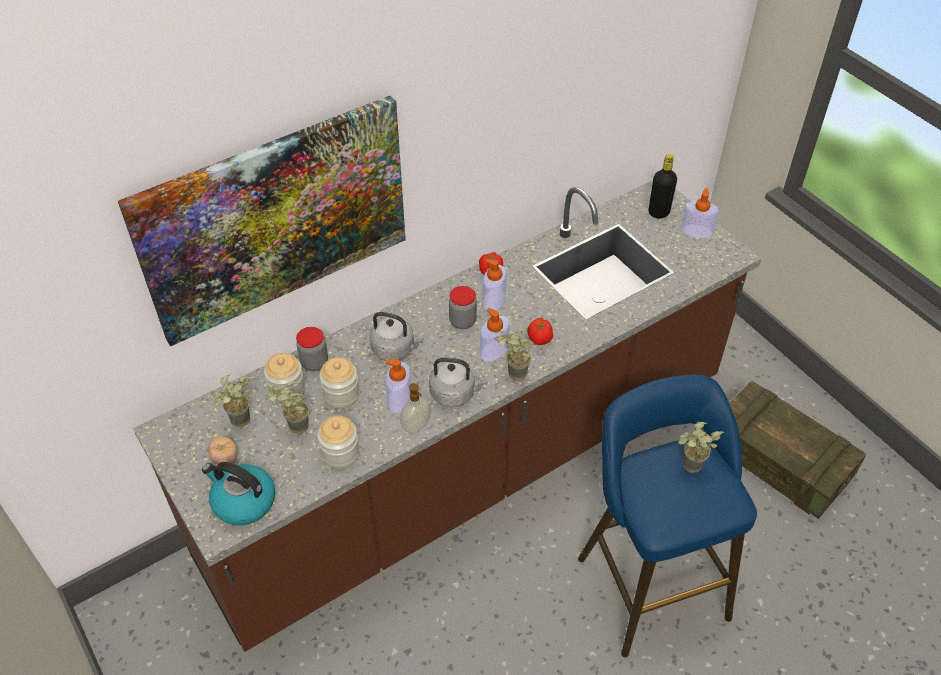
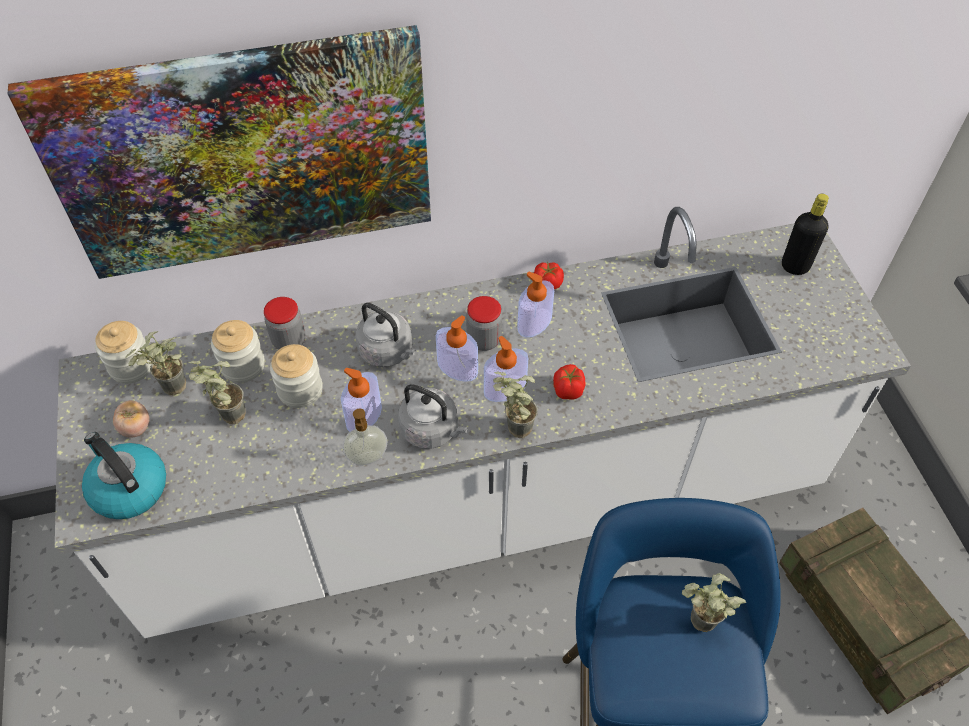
camera: 20 degrees right, 5 degrees up
(340, 453) = (264, 464): jar -> jar (131, 366)
(470, 468) = (483, 504): brown counter -> white counter
(696, 231) = (835, 305): soap dispenser -> soap dispenser (457, 368)

